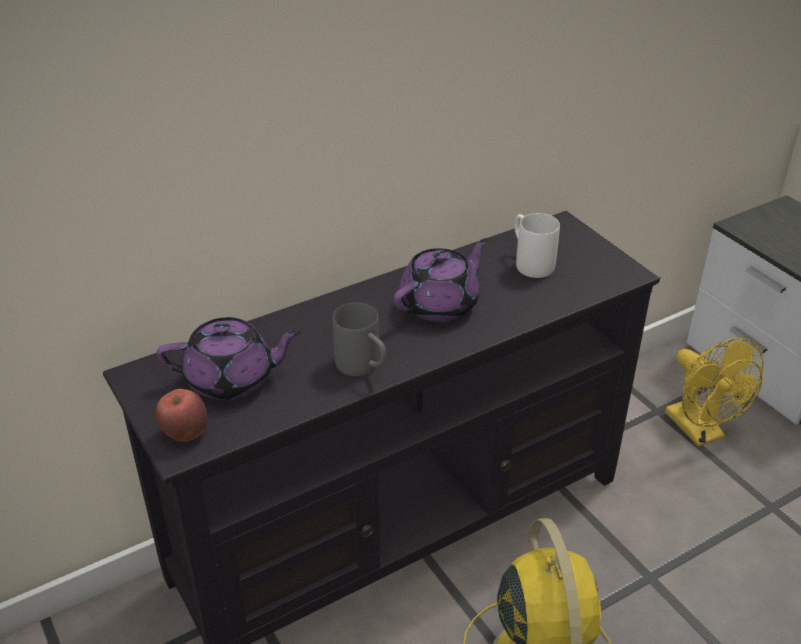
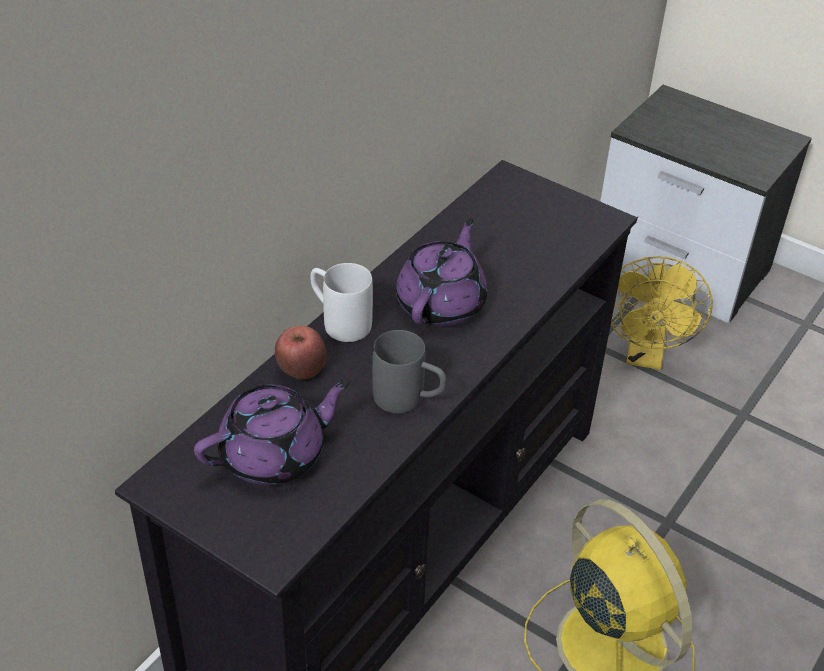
camera: 25 degrees left, 5 degrees up
(185, 434) = (266, 535): apple -> apple (301, 371)
(529, 262) = (502, 230): white mug -> white mug (339, 321)
(701, 431) = (645, 355): yellow fan -> yellow fan turned 60 degrees clockwise

